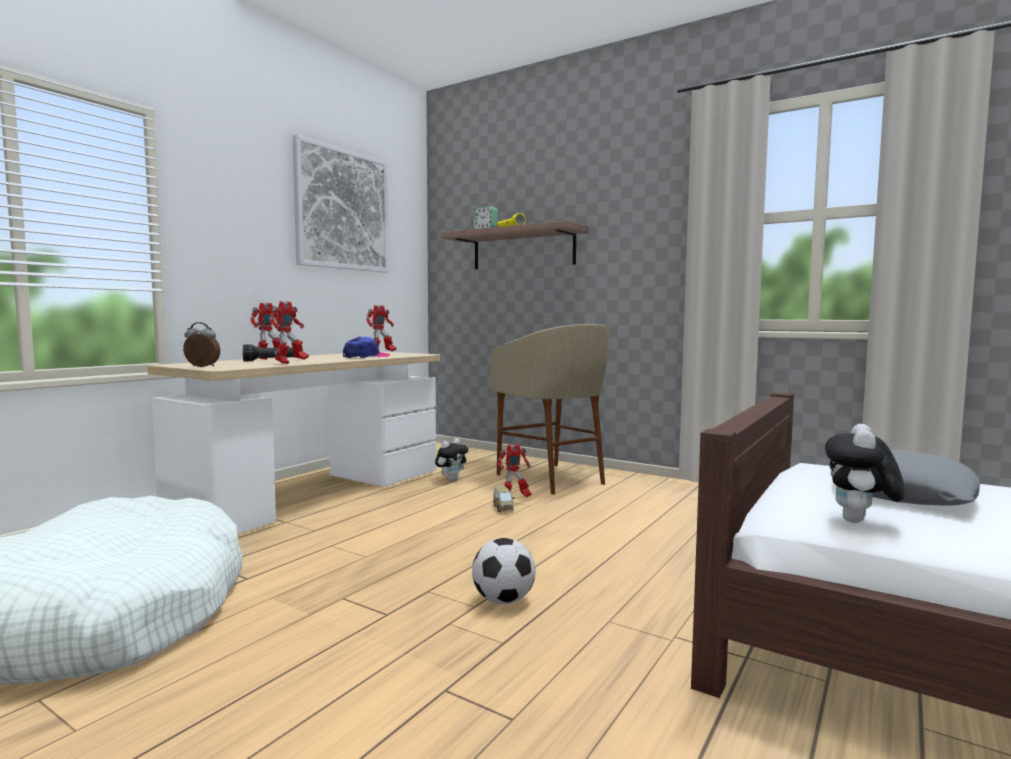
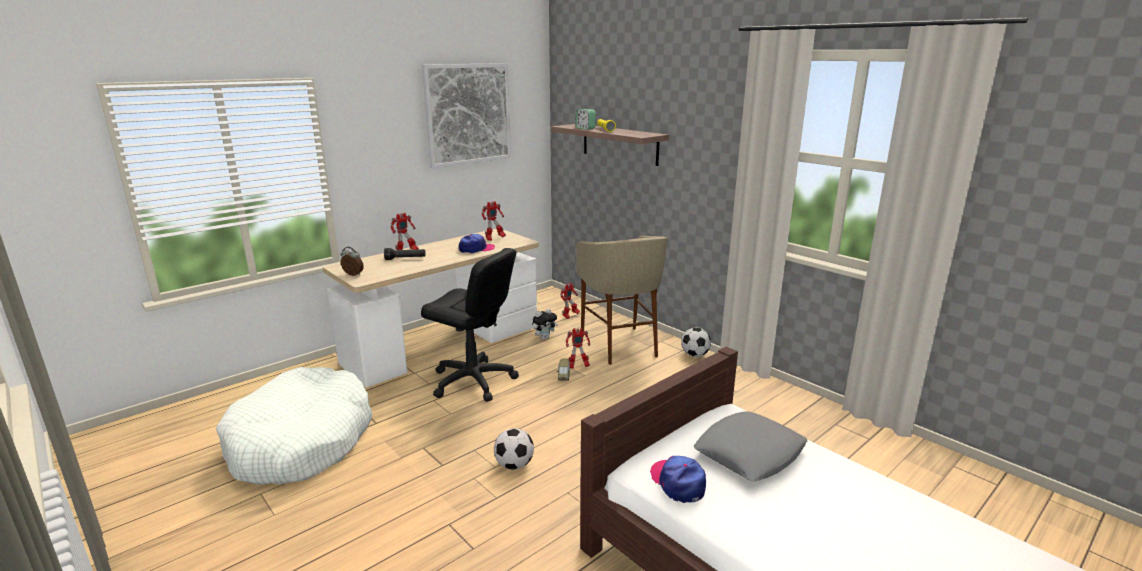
camera: 15 degrees right, 15 degrees up
(289, 363) = (412, 267): toy robot -> toy robot (570, 316)
(380, 522) = (473, 381): none -> black office chair
(645, 480) = (694, 355): none -> football
(859, 522) = (678, 482): plush toy -> cap

